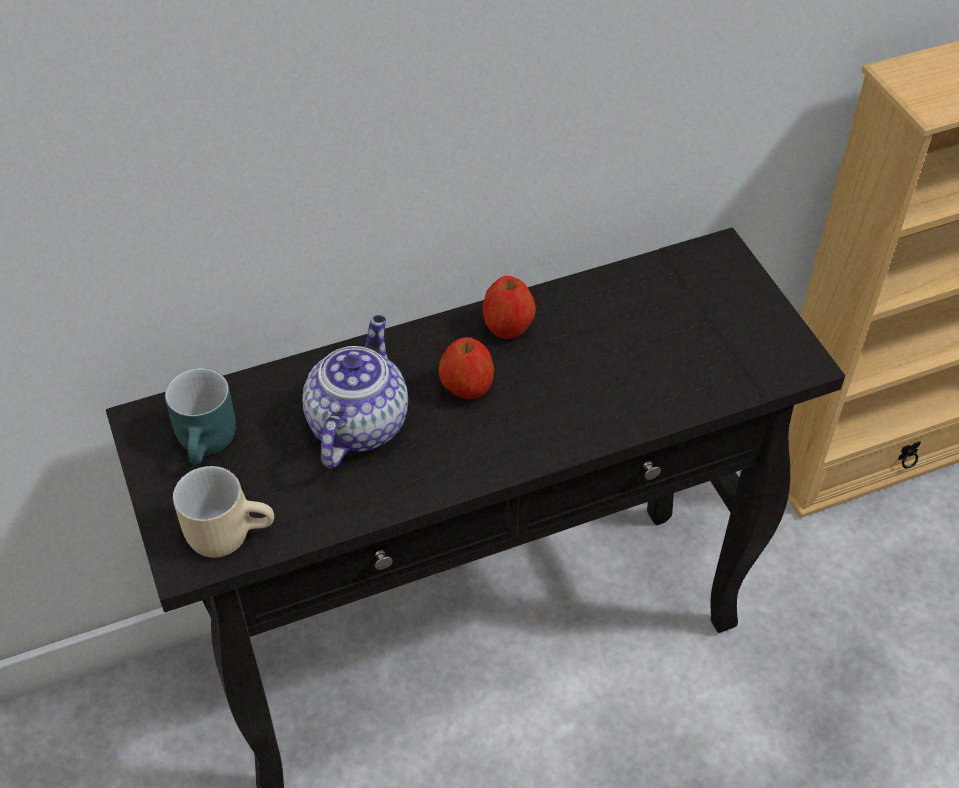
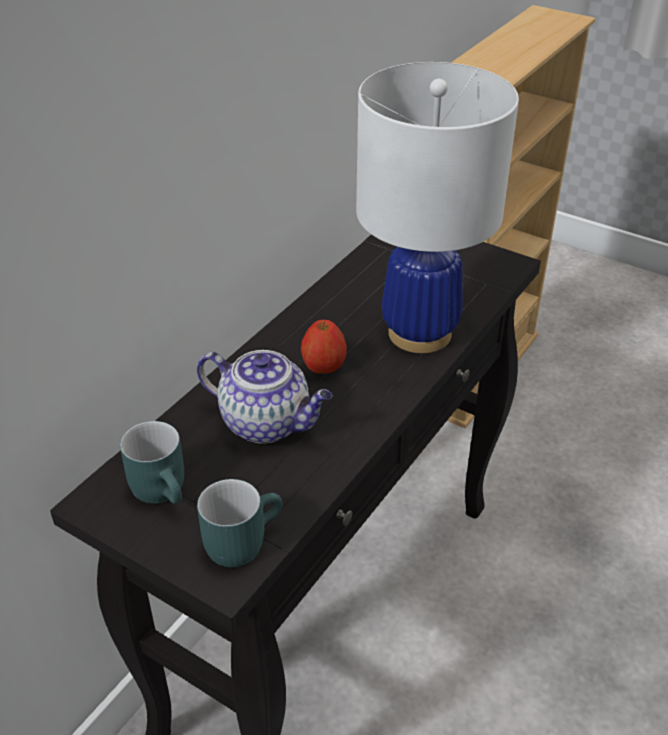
camera: 35 degrees left, 10 degrees down
(229, 531) = (240, 539): beige mug -> turquoise mug
(358, 423) = (267, 423): teapot -> teapot turned 135 degrees clockwise
(507, 328) = (314, 321): apple -> none
(605, 400) = (419, 333): none -> white table lamp

